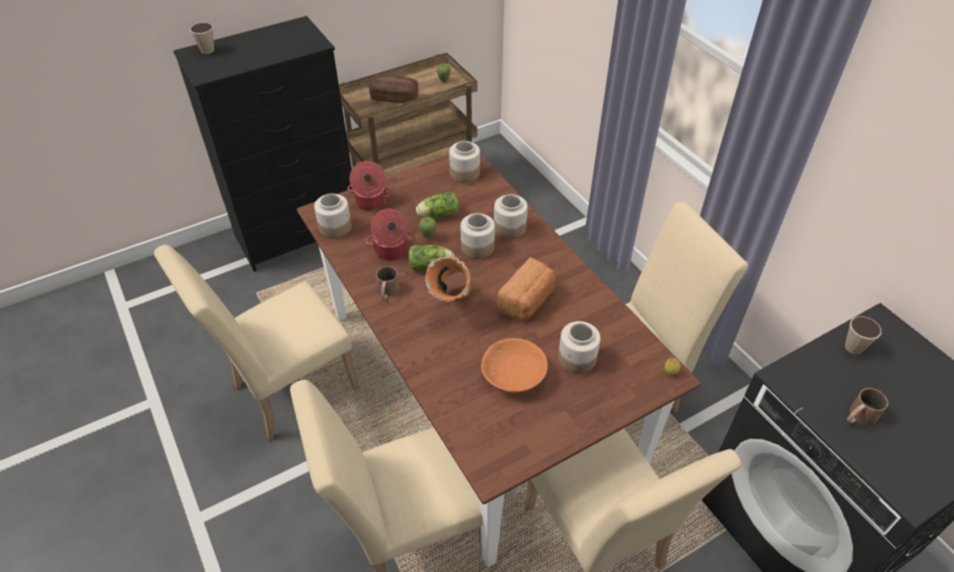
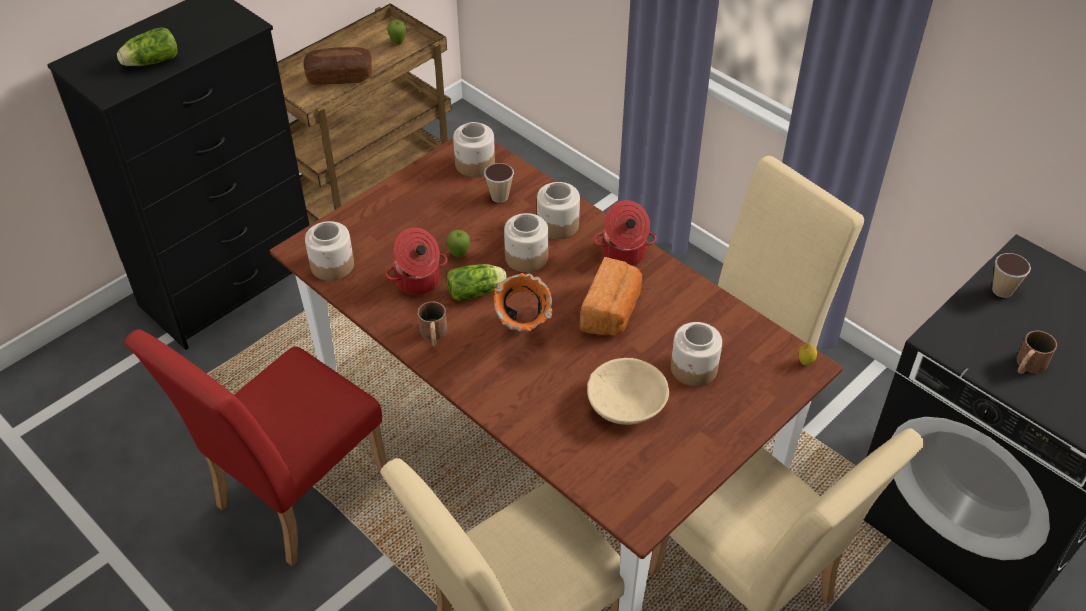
camera: 15 degrees left, 0 degrees up
(207, 50) = (97, 57): cup -> cup (499, 196)
(287, 391) = (292, 499): beige chair -> red chair
(370, 202) = (366, 224): cooking pot -> cooking pot (624, 254)
(437, 215) = (460, 225): lettuce -> lettuce (150, 62)
(513, 375) = (626, 404): orange bowl -> beige bowl

